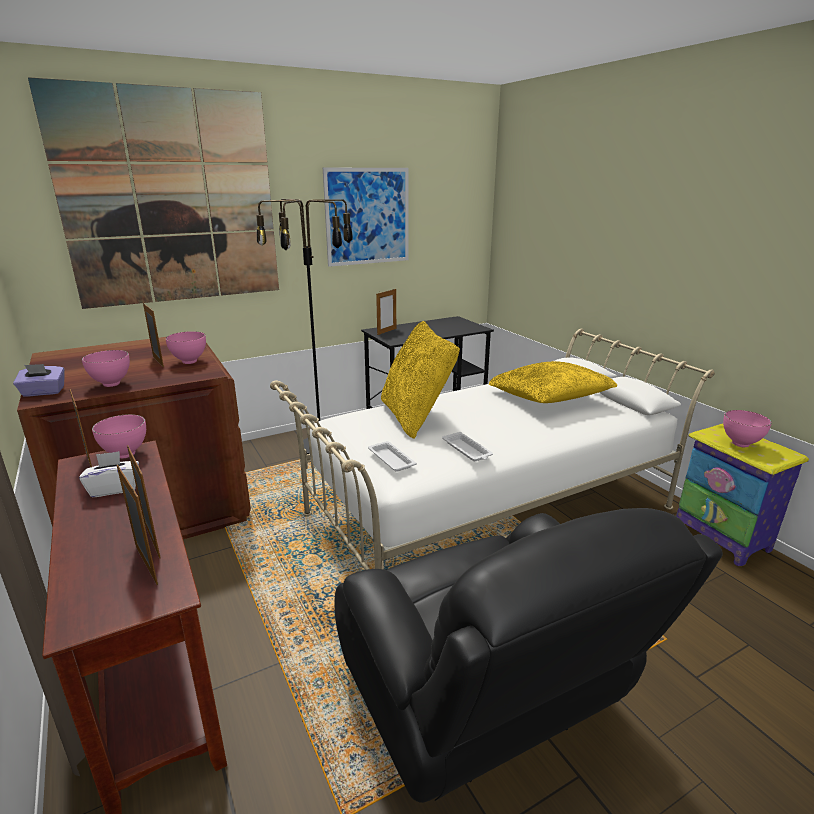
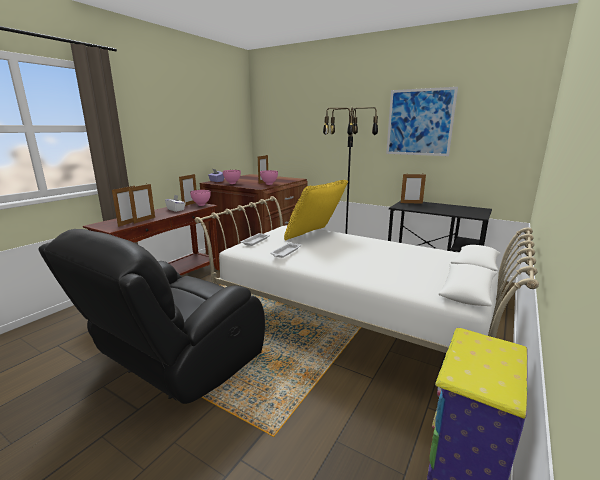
camera: 60 degrees right, 5 degrees down
(171, 199) = (310, 110): picture -> none
(548, 398) = (406, 259): yellow pillow -> none
(739, 444) = (473, 356): pink bowl -> none

